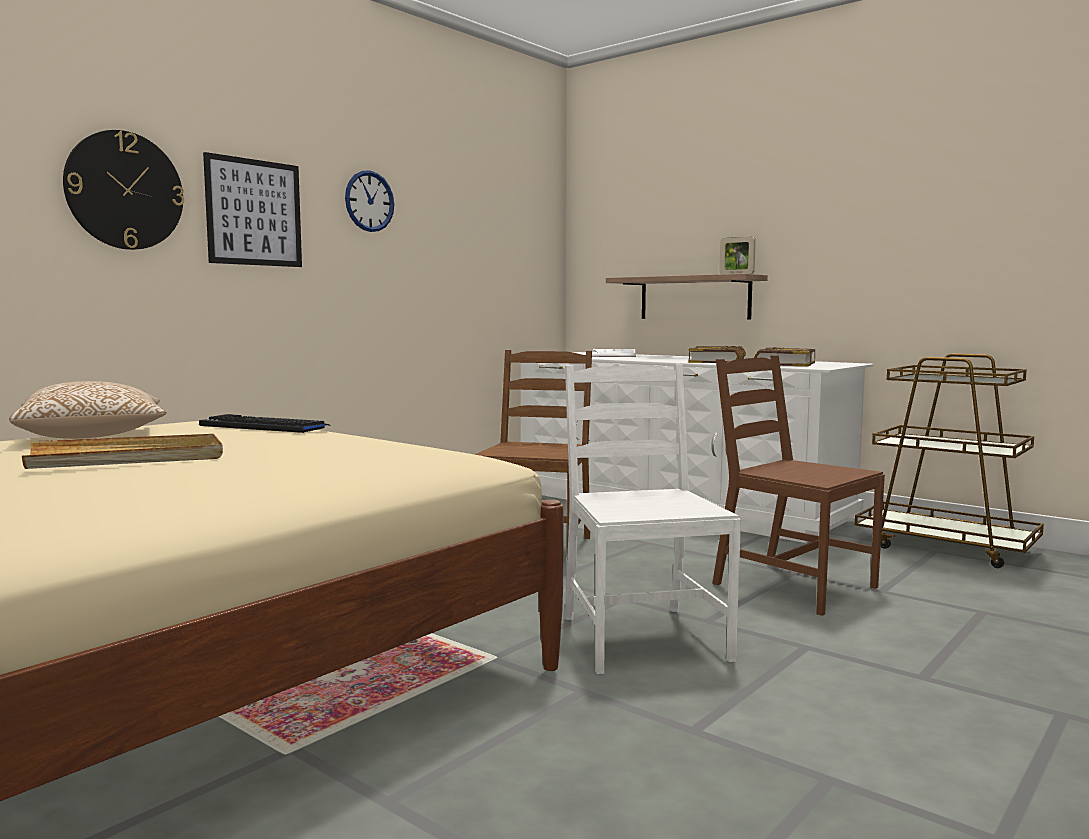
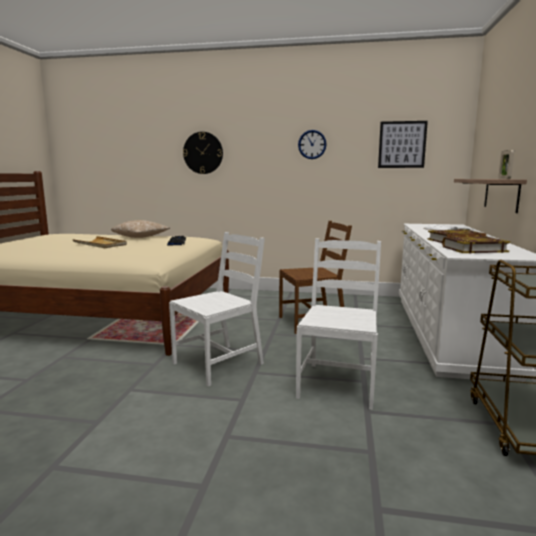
camera: 60 degrees right, 5 degrees up
(254, 212) = (252, 156): picture -> picture (402, 144)
(792, 586) = (338, 384): brown chair -> white chair

